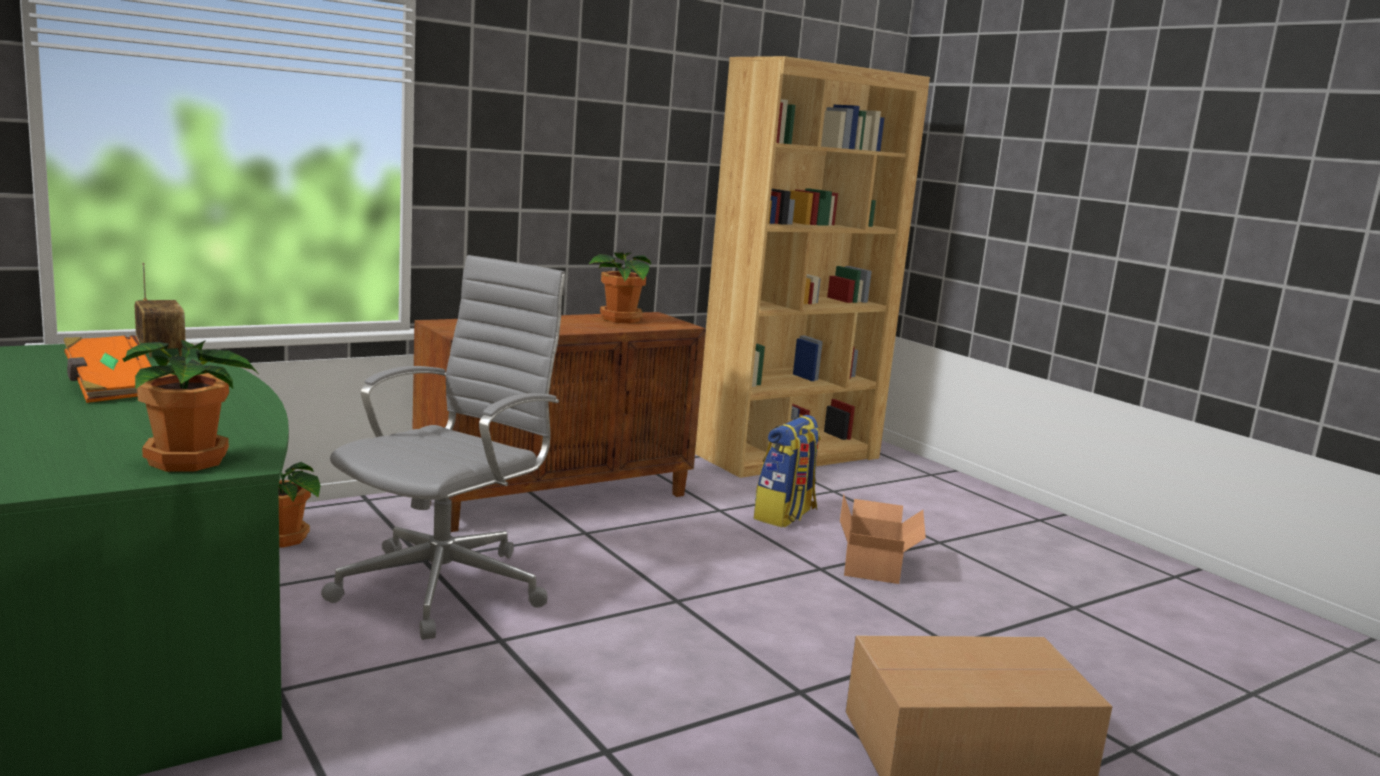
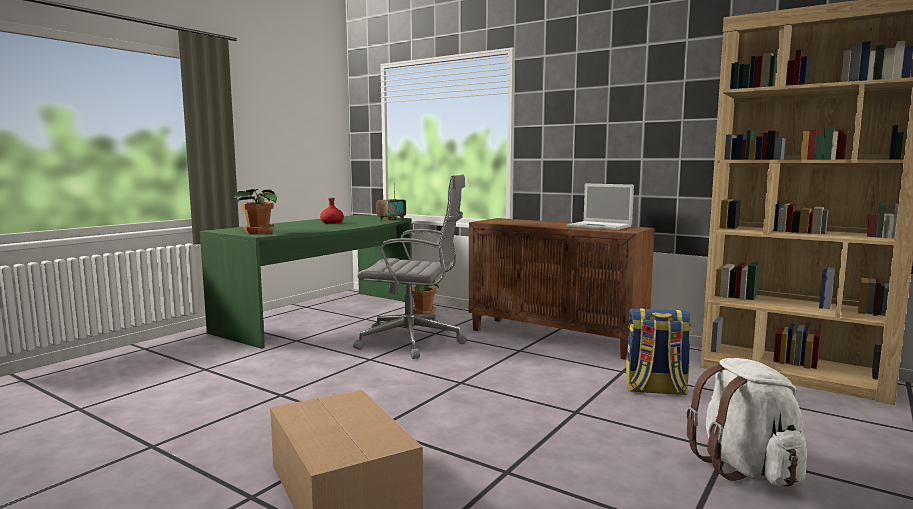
camera: 70 degrees right, 5 degrees down
(110, 388) = (331, 222): orange book -> red bottle
(620, 320) = (600, 226): potted plant -> laptop
(875, 563) = (622, 429): cardboard box -> none
(974, 549) = (745, 468): none -> white backpack

